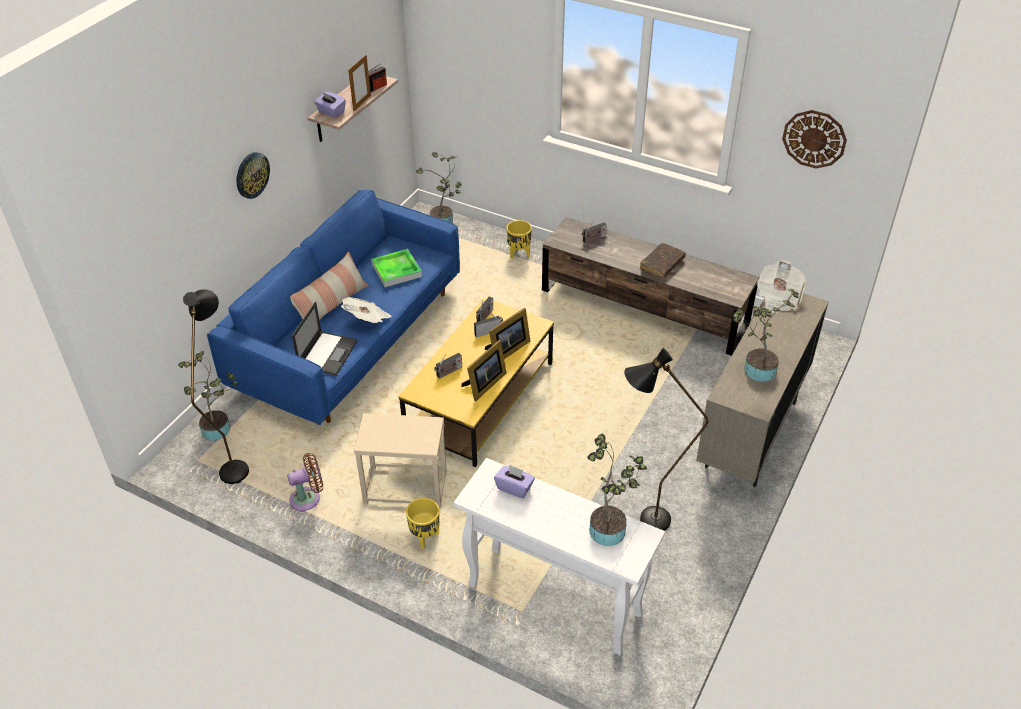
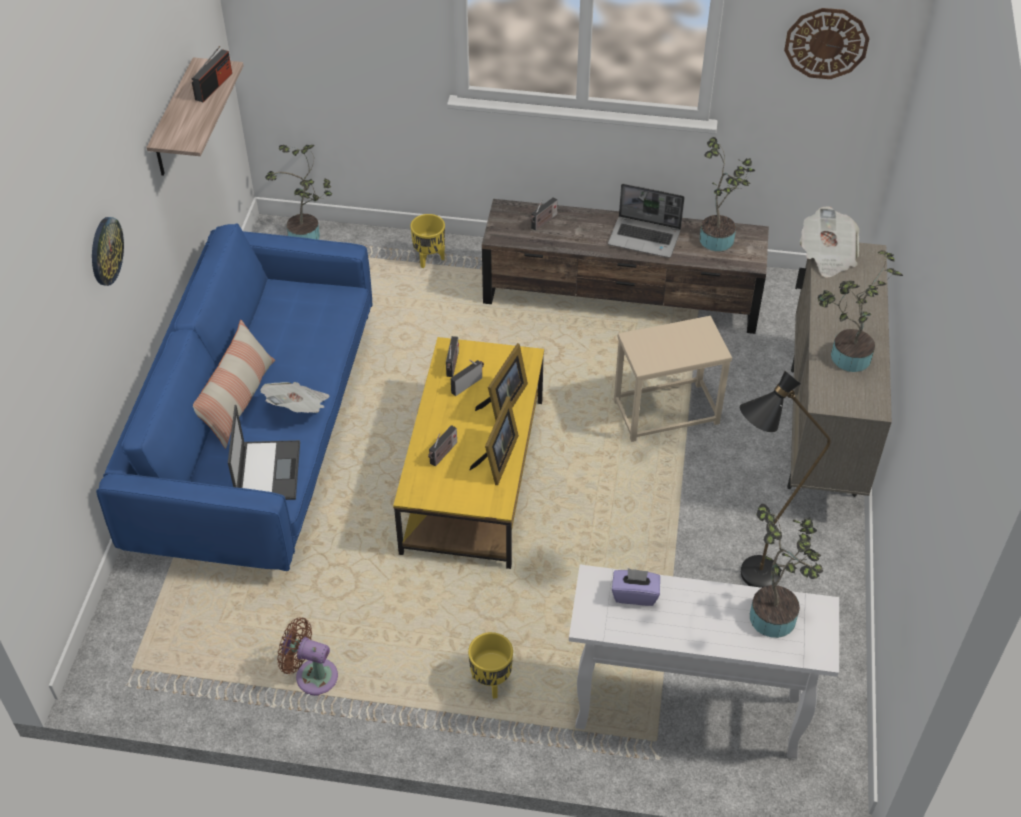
camera: 20 degrees left, 5 degrees up
(219, 429) = (140, 613): potted plant -> potted plant (719, 237)
(236, 464) = (189, 657): black floor lamp -> none
(308, 498) = (312, 675): brown fan -> brown fan turned 120 degrees counterclockwise
(331, 112) = (176, 131): purple tissue box -> none
(362, 103) = (213, 109): picture frame -> none
(396, 270) = (303, 328): tray -> none
(405, 488) = (433, 624): beige side table -> beige side table (666, 413)
(662, 265) = (645, 238): brown book -> laptop

